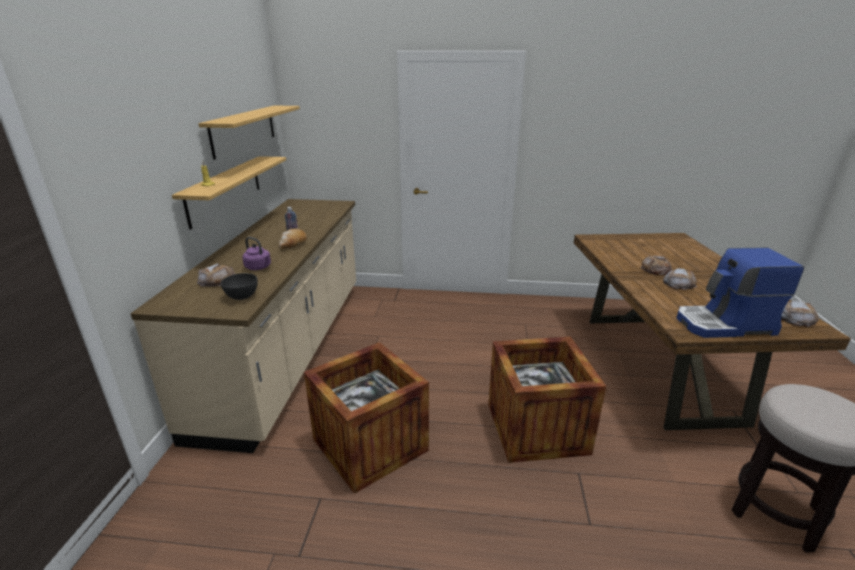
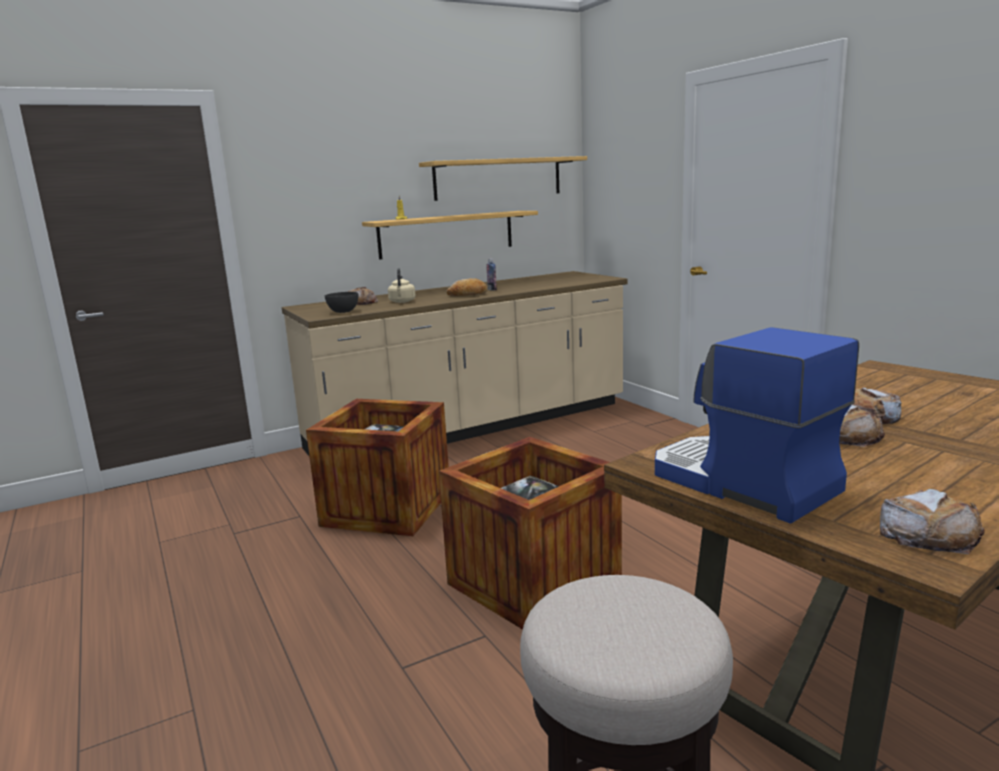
camera: 55 degrees right, 10 degrees down
(259, 267) = (402, 302): purple kettle -> beige kettle

